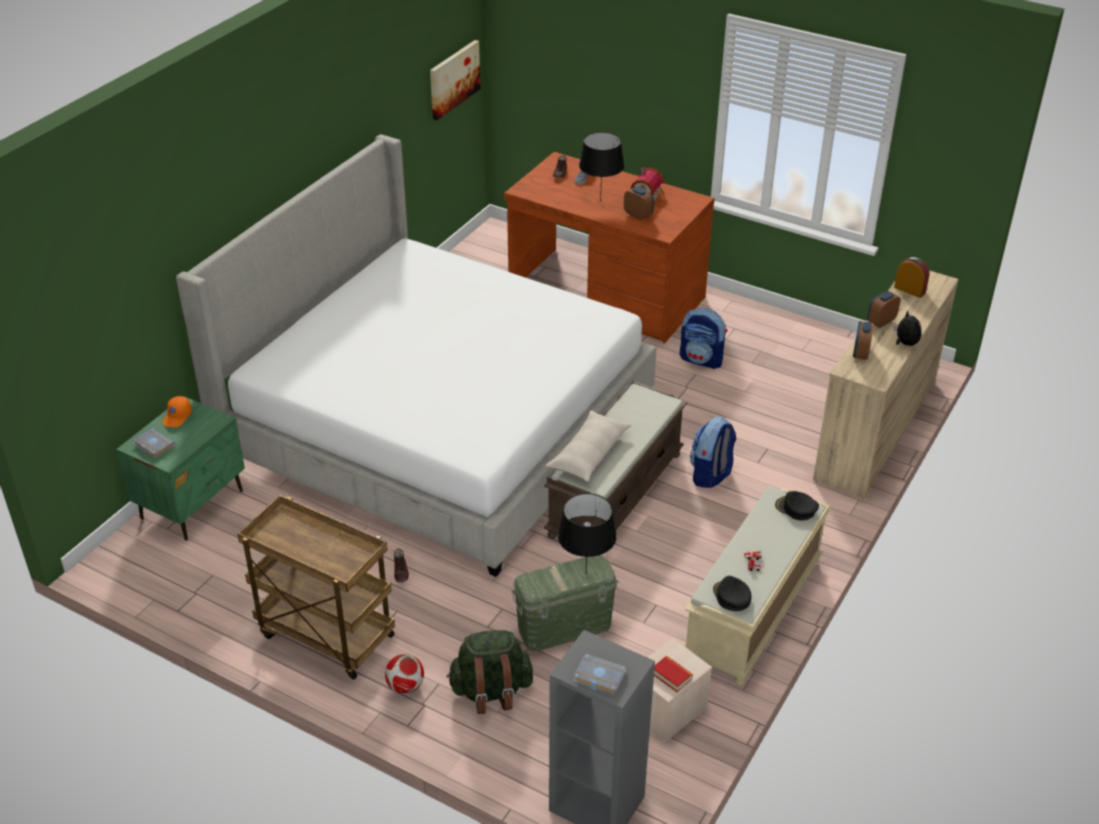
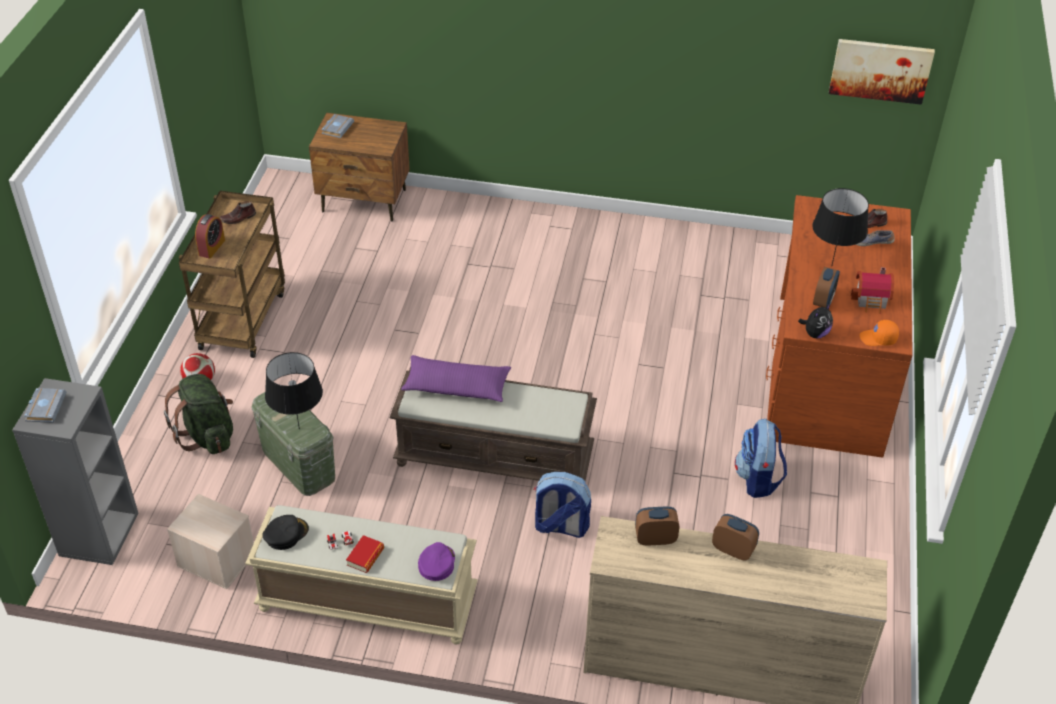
camera: 70 degrees right, 5 degrees up
(177, 417) = (377, 128): orange cap -> orange cap (878, 339)
(193, 504) = (364, 201): green nightstand -> brown nightstand
(401, 571) = (331, 340): brown shoe -> brown shoe (238, 218)
(438, 425) = (536, 308): bed -> none
(589, 454) = (456, 386): beige pillow -> purple pillow
(671, 676) = (198, 524): book -> book (365, 557)
(796, 509) = (436, 563): black cap -> purple cap
(905, 343) = (699, 579): plush toy -> plush toy (815, 334)
(909, 290) = (824, 570): alarm clock -> alarm clock (212, 247)

